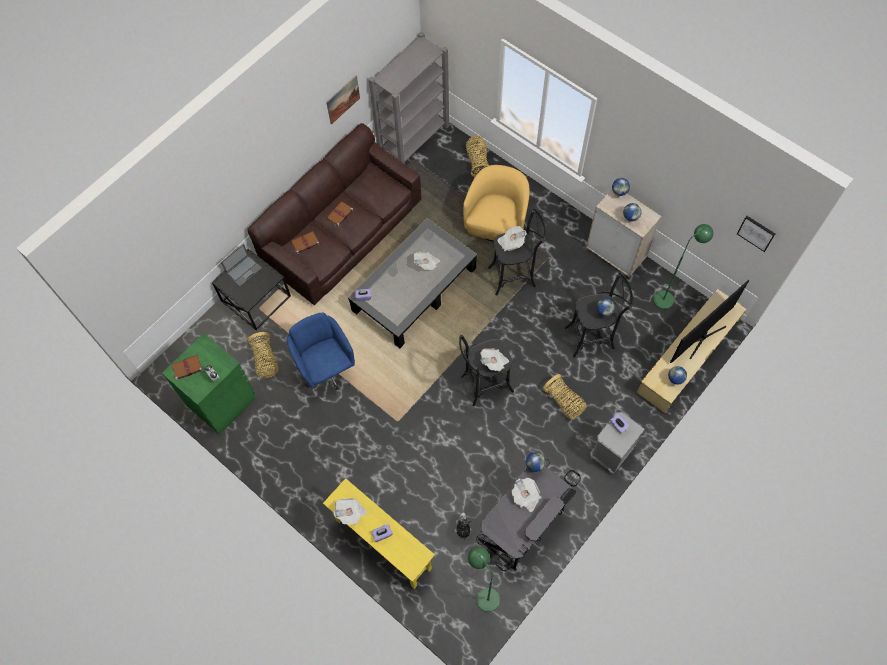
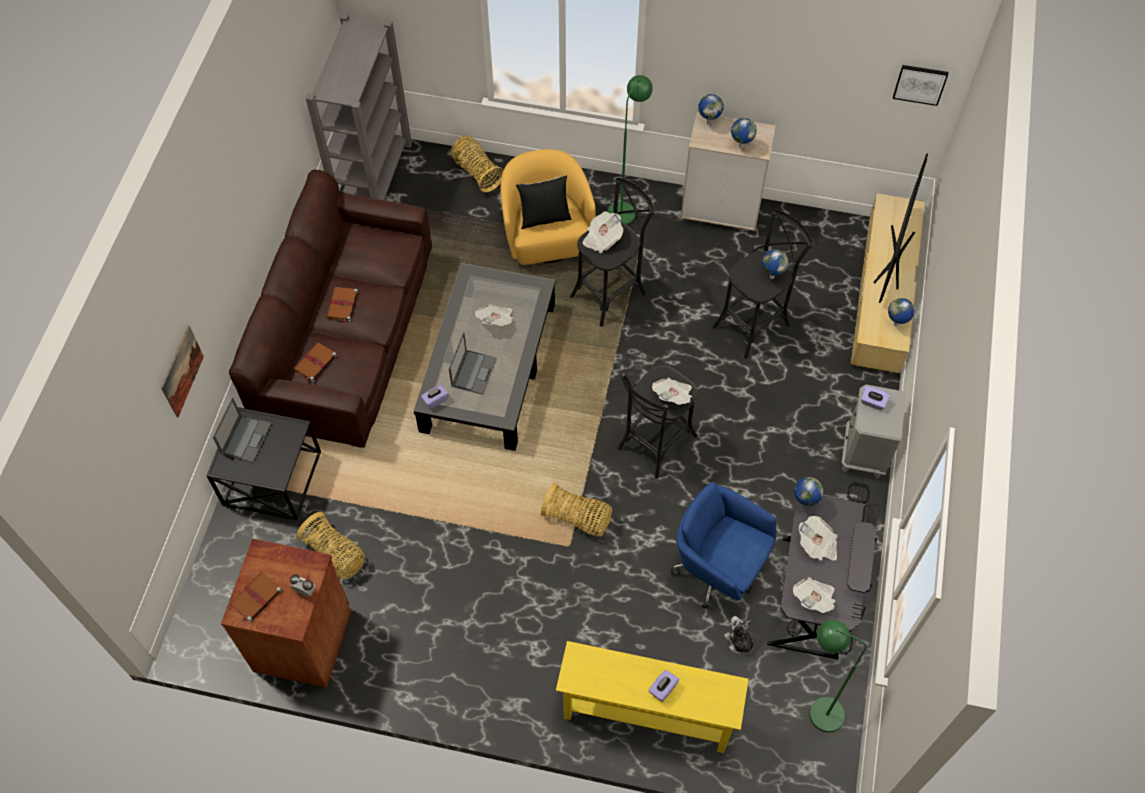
camera: 30 degrees left, 5 degrees down
(221, 401) = (301, 640): green dresser -> brown dresser
(327, 370) = (431, 526): blue office chair -> blue office chair (717, 572)
(343, 99) = (284, 139): picture -> picture (182, 371)
(351, 513) = (603, 682): newspaper -> newspaper (814, 599)
(395, 289) = (473, 371): none -> laptop
(492, 211) = (544, 217): none -> black pillow
(564, 402) = (768, 418): basket -> basket (578, 518)
(668, 297) = (815, 235): green floor lamp -> green floor lamp (625, 208)

